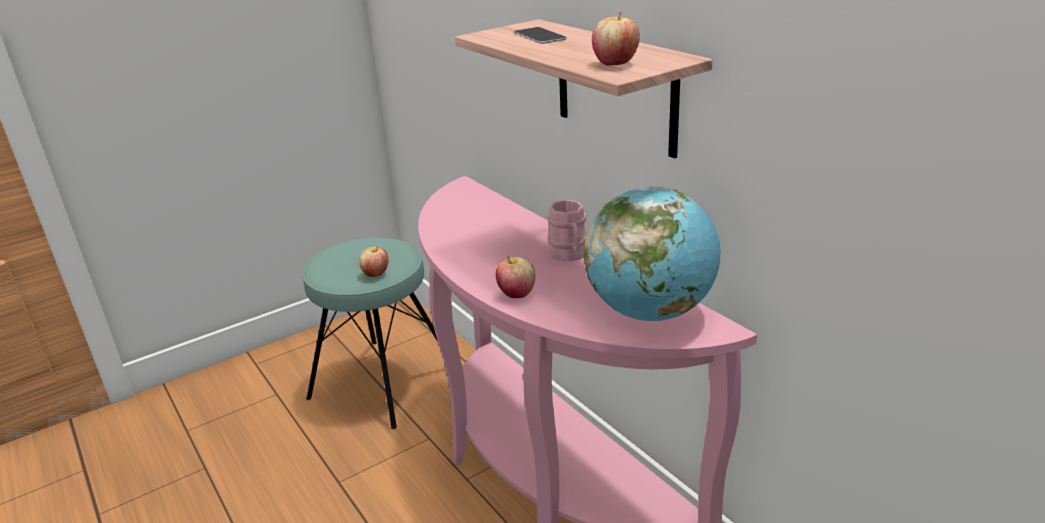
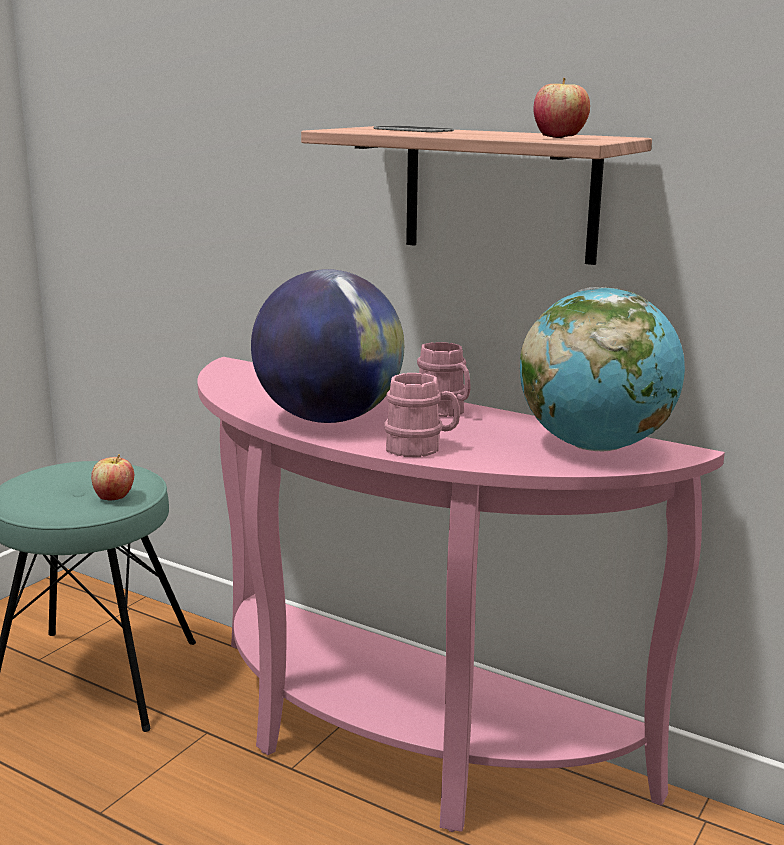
camera: 25 degrees left, 10 degrees down
(479, 252) = (328, 418): none -> globe
(516, 293) = (421, 448): apple -> pink mug

